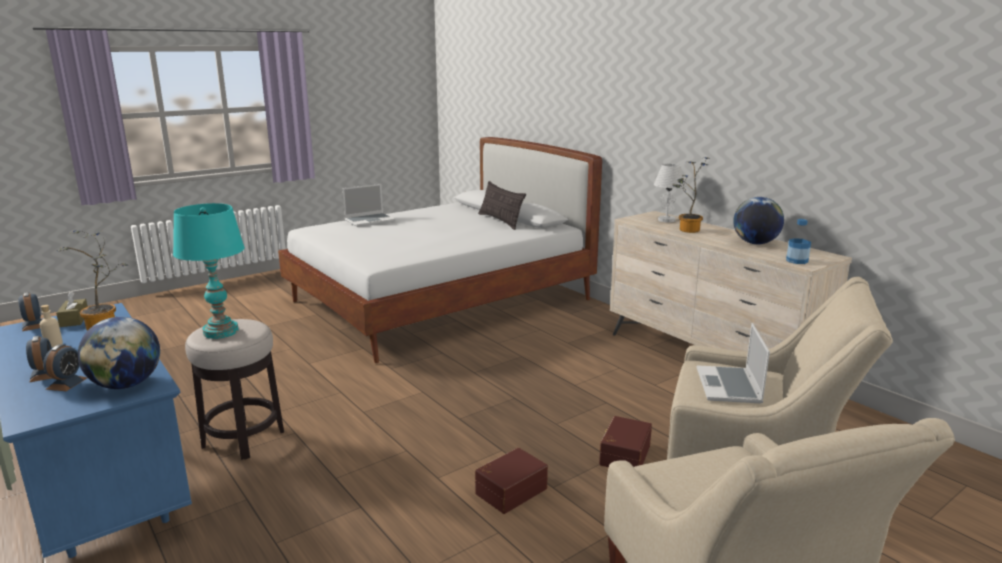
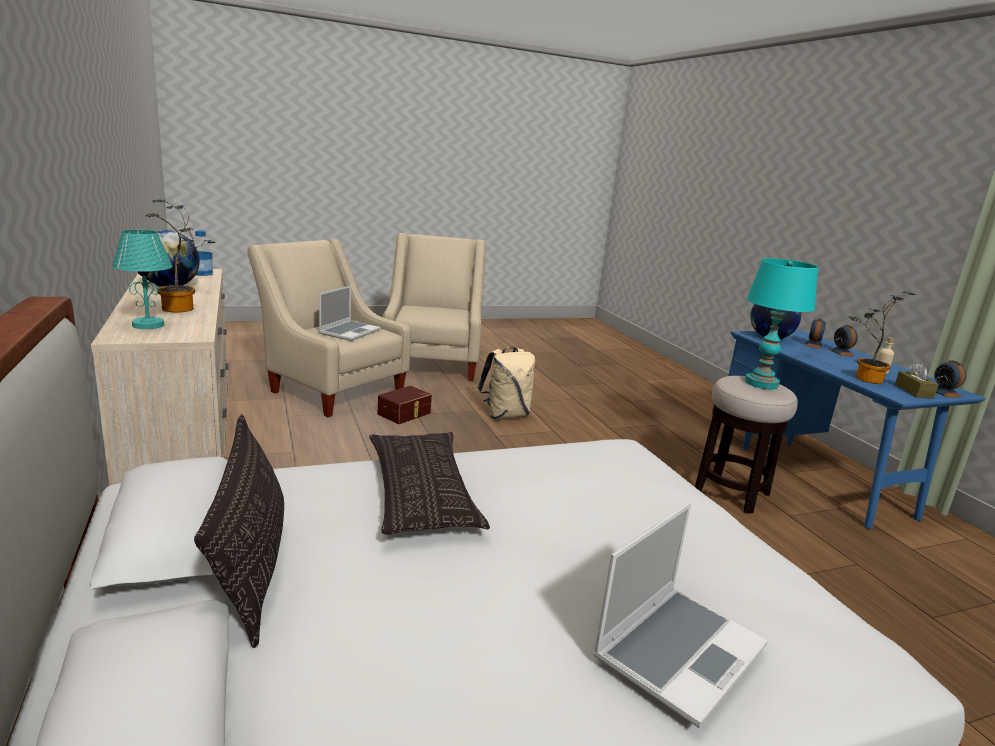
camera: 165 degrees left, 0 degrees up
(370, 221) = (679, 651): laptop -> laptop turned 150 degrees clockwise
(467, 238) = (421, 491): none -> pillow
(510, 490) = (505, 415): brown storage box -> beige backpack
(666, 220) = (147, 325): white table lamp -> turquoise table lamp

